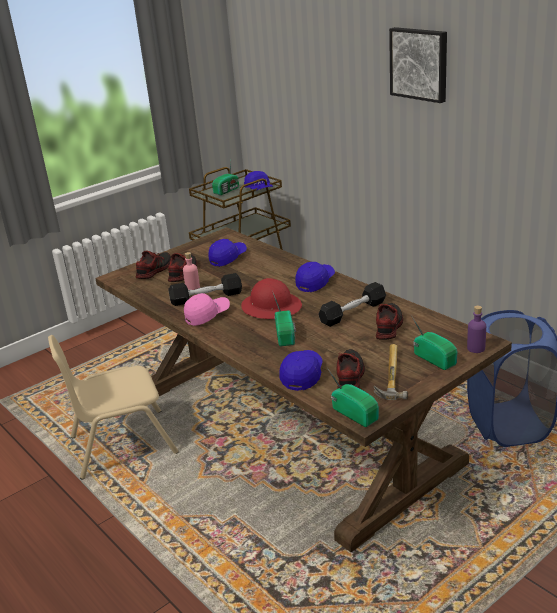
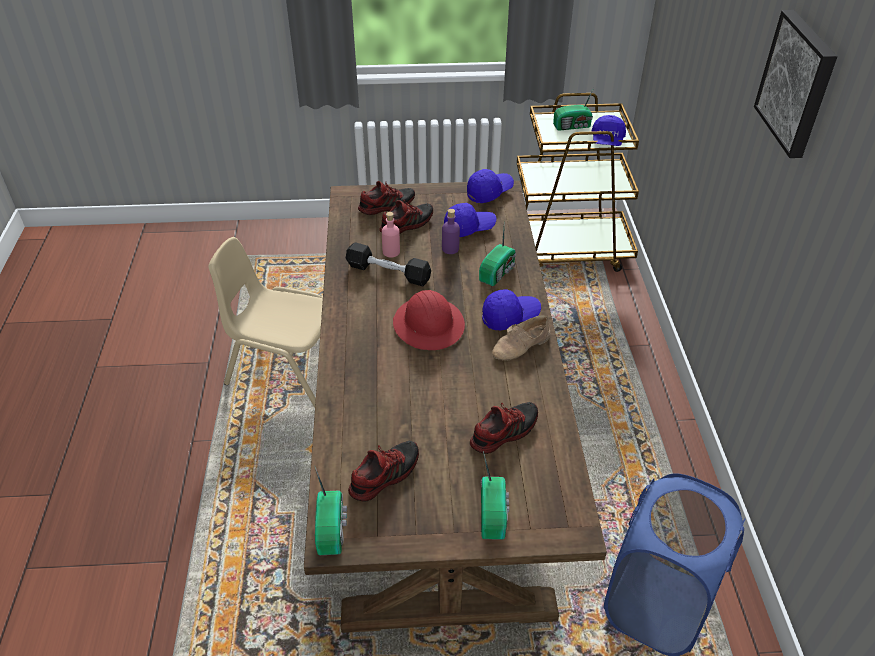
camera: 35 degrees right, 15 degrees up
(207, 315) = (361, 298): pink cap -> none
(286, 335) = (396, 374): radio -> radio (498, 272)
(302, 375) = (348, 440): blue cap -> blue cap (489, 192)
(342, 290) = (521, 346): none -> beige shoe
(353, 312) = (494, 386): black dumbbell -> none
(388, 376) = (420, 502): hammer -> none
(476, 348) = (554, 532): purple bottle -> purple bottle (450, 249)

